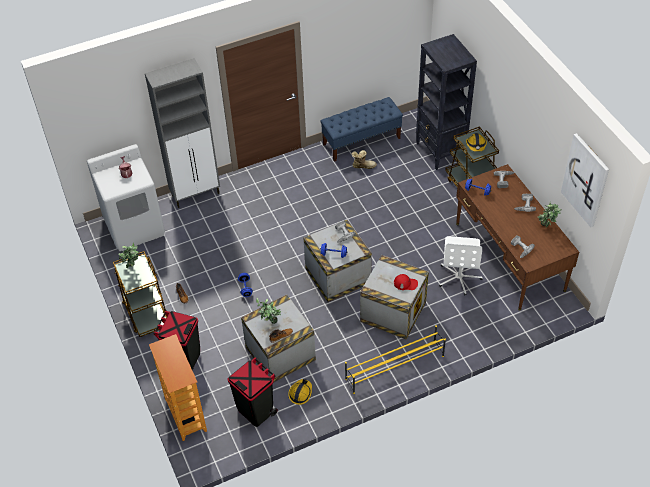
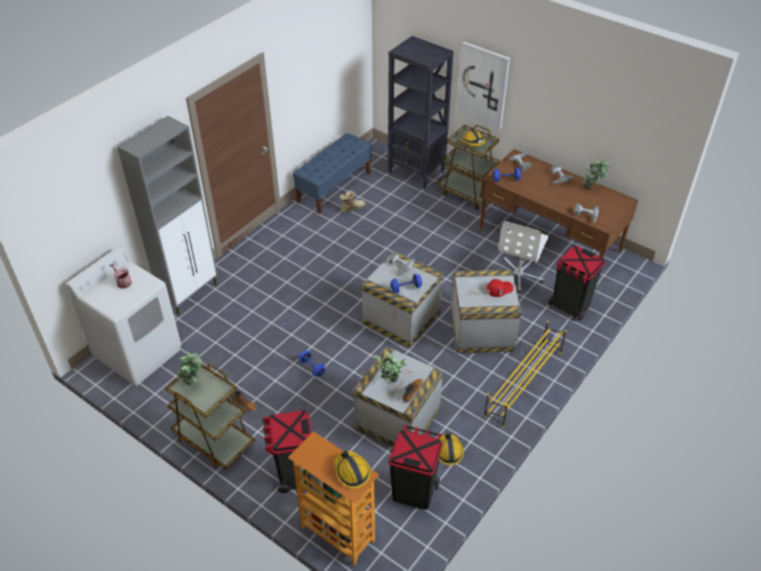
camera: 30 degrees left, 5 degrees down
(181, 372) = (351, 472): none -> hard hat
(459, 277) = (519, 275): white office chair -> white office chair turned 45 degrees clockwise
(481, 321) = (570, 306): none -> black trash can
(585, 180) = (641, 115): picture -> picture (483, 85)

